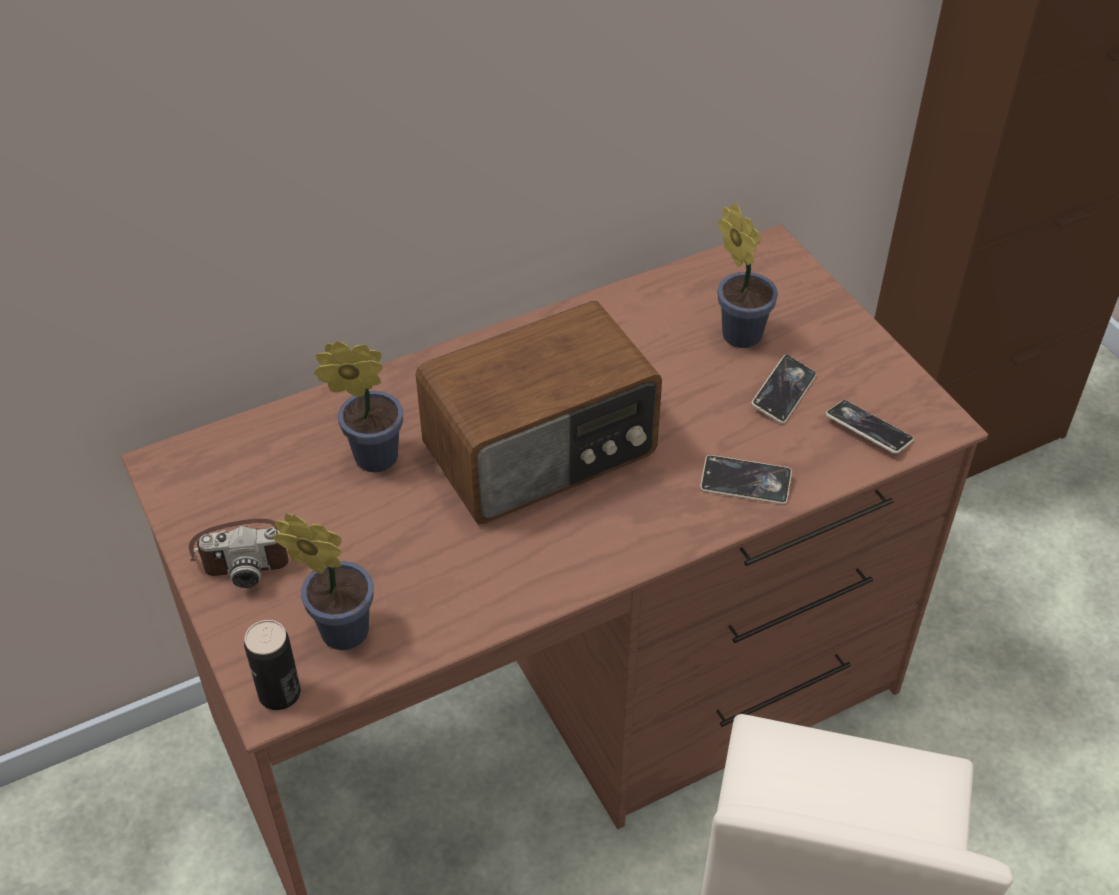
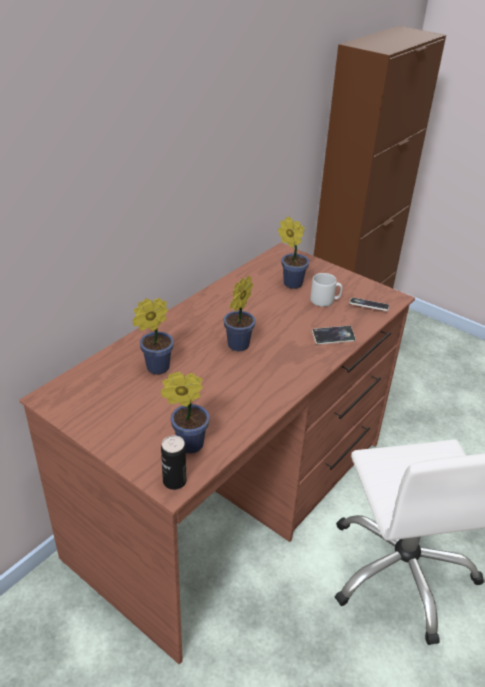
camera: 25 degrees left, 10 degrees down
(244, 553) = (115, 425): camera -> none
(542, 452) = (236, 346): radio -> potted plant
(783, 393) = (325, 301): phone -> grey mug

